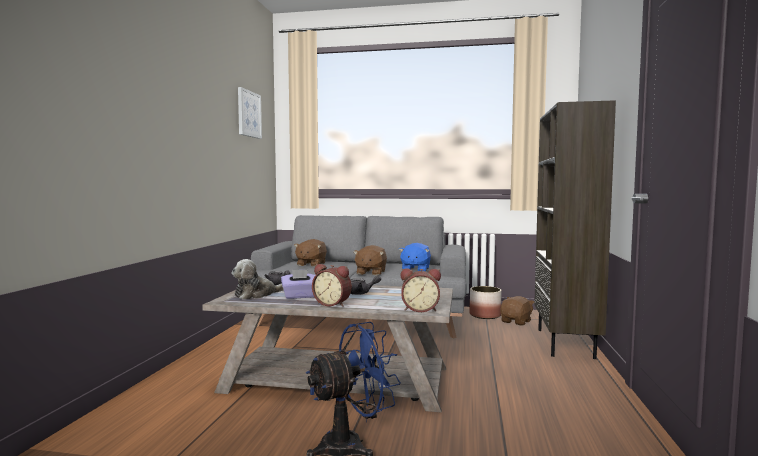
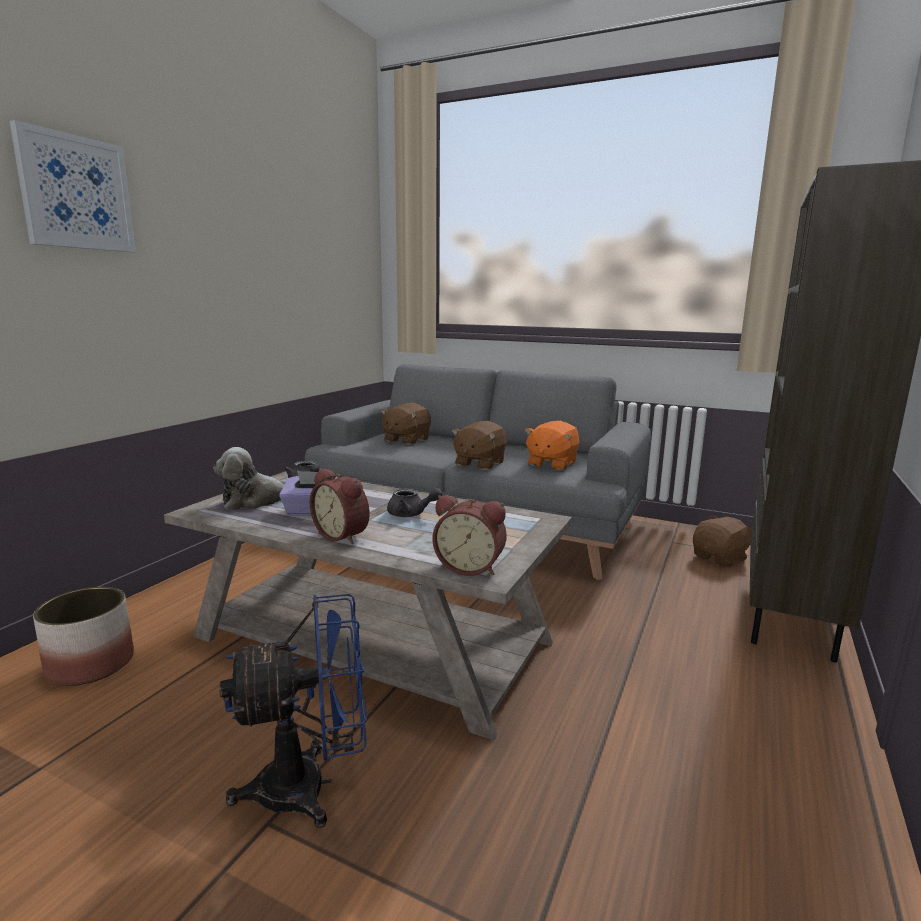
camera: 15 degrees right, 10 degrees up
(248, 114) = (324, 208): picture -> picture (76, 193)
(415, 270) = (551, 464): blue plush toy -> orange plush toy
(485, 315) = (672, 539): planter -> planter (91, 665)

